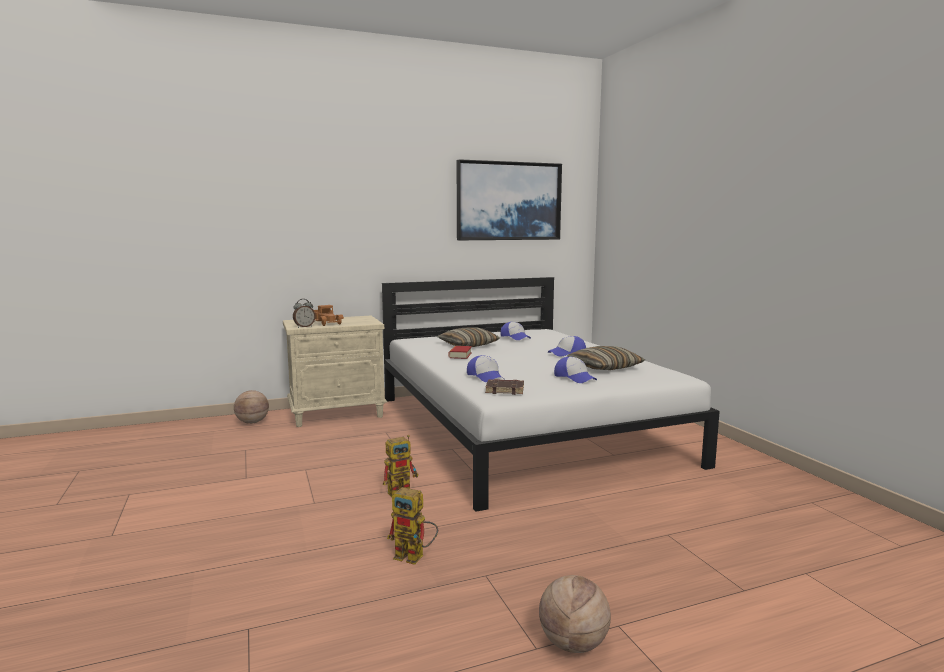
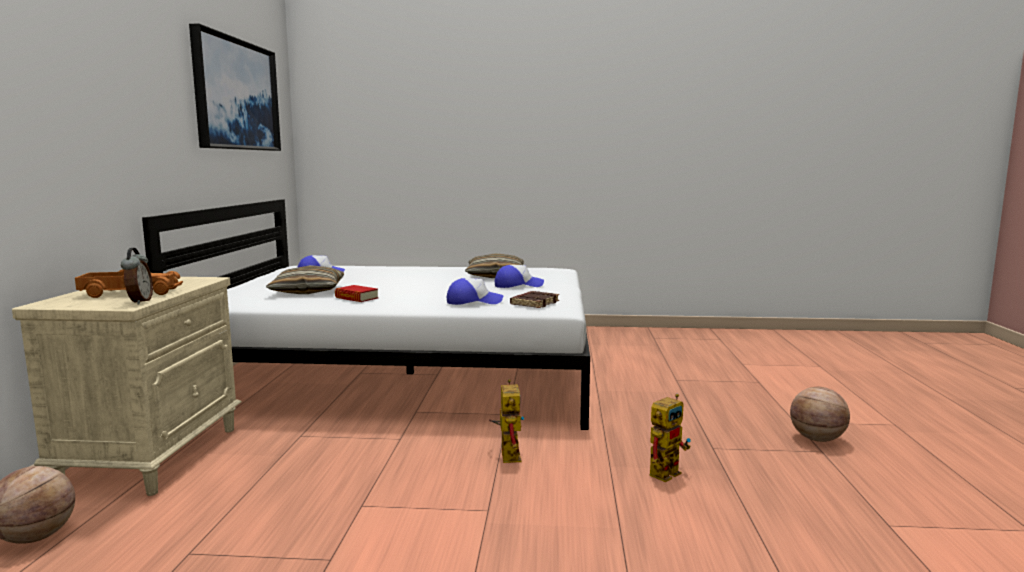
camera: 65 degrees left, 0 degrees up
(567, 353) = (427, 274): cap -> none

